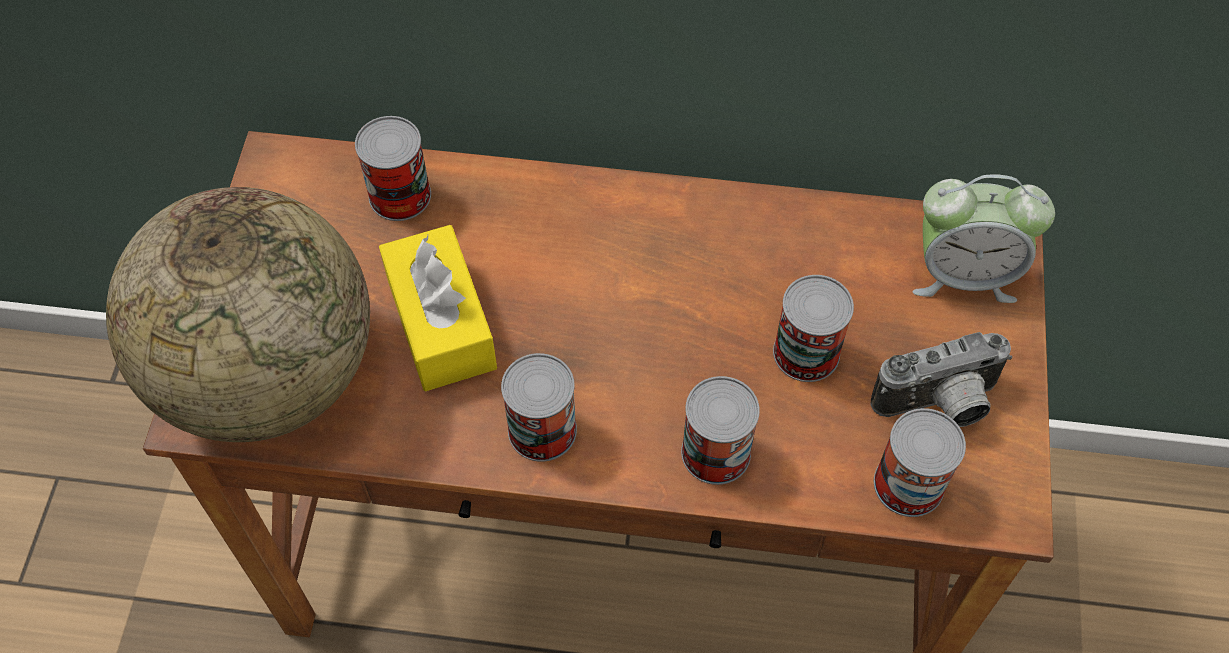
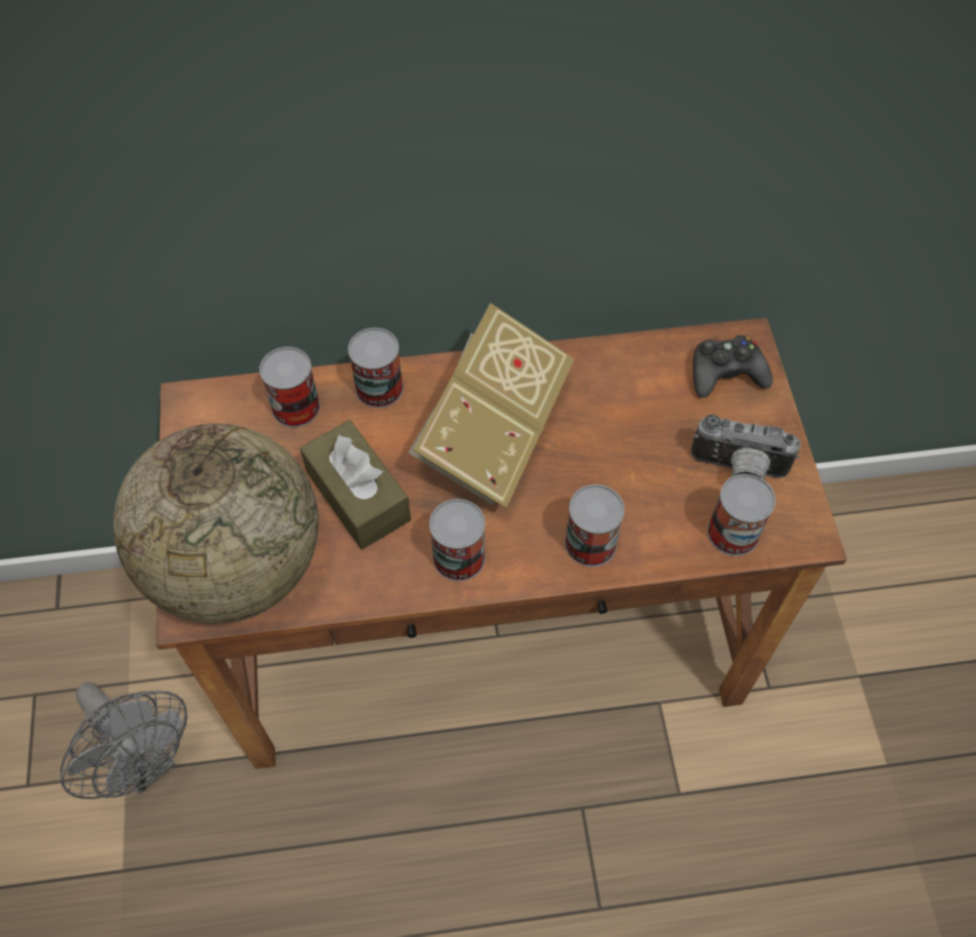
camera: 15 degrees left, 0 degrees up
(161, 591) = (146, 762): none -> grey fan
(441, 323) = (358, 495): yellow tissue box -> brown tissue box
(632, 281) = (491, 431): none -> book
(806, 352) = (633, 455): can -> can (379, 388)
(940, 405) = (738, 471): camera -> camera turned 45 degrees clockwise
(963, 274) = (726, 373): alarm clock -> black game controller

